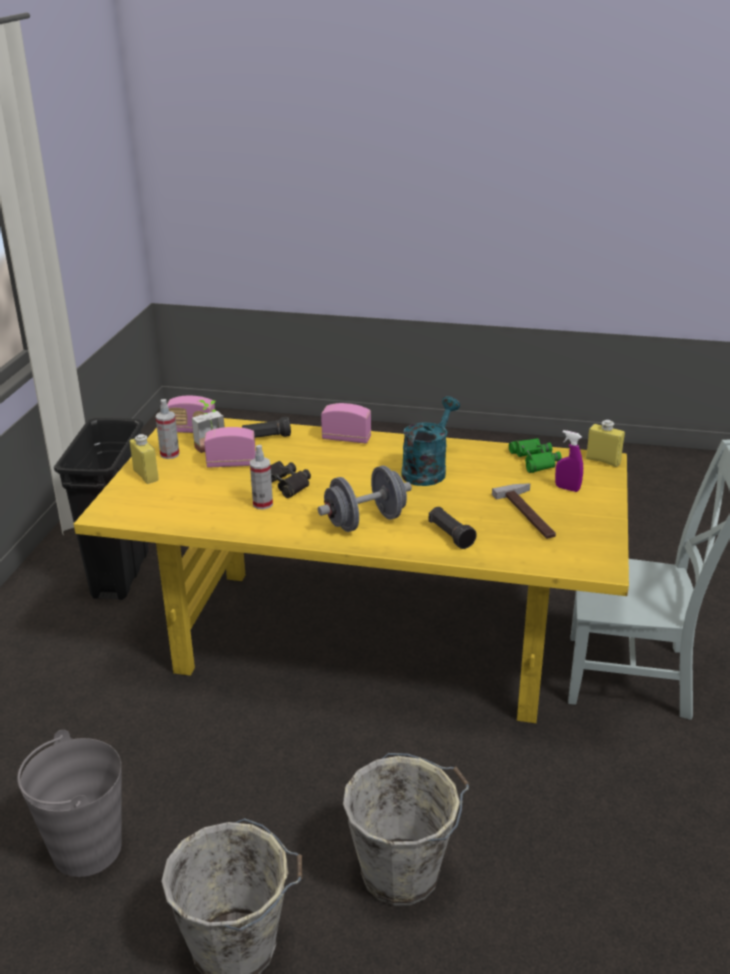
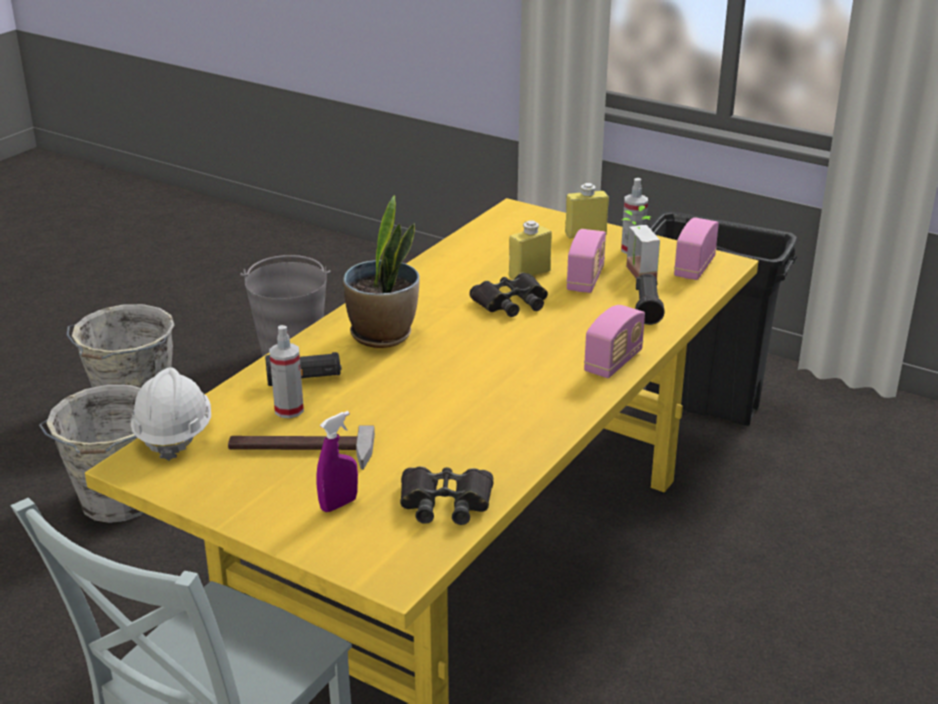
camera: 110 degrees right, 0 degrees up
(262, 504) = (472, 285): spray bottle -> spray bottle (289, 410)
(365, 521) = (383, 335): grey dumbbell -> potted plant
(427, 470) = (479, 403): turquoise watering can -> none
(534, 460) = (445, 502): green binoculars -> black binoculars
(558, 565) = (174, 434): none -> white hard hat
(603, 461) = (395, 573): yellow bottle -> yellow bottle (529, 274)

